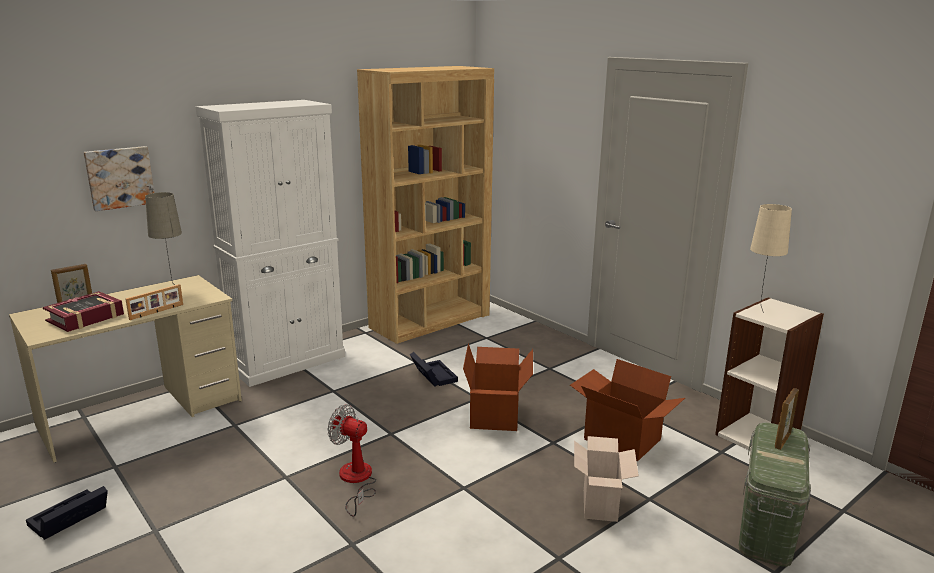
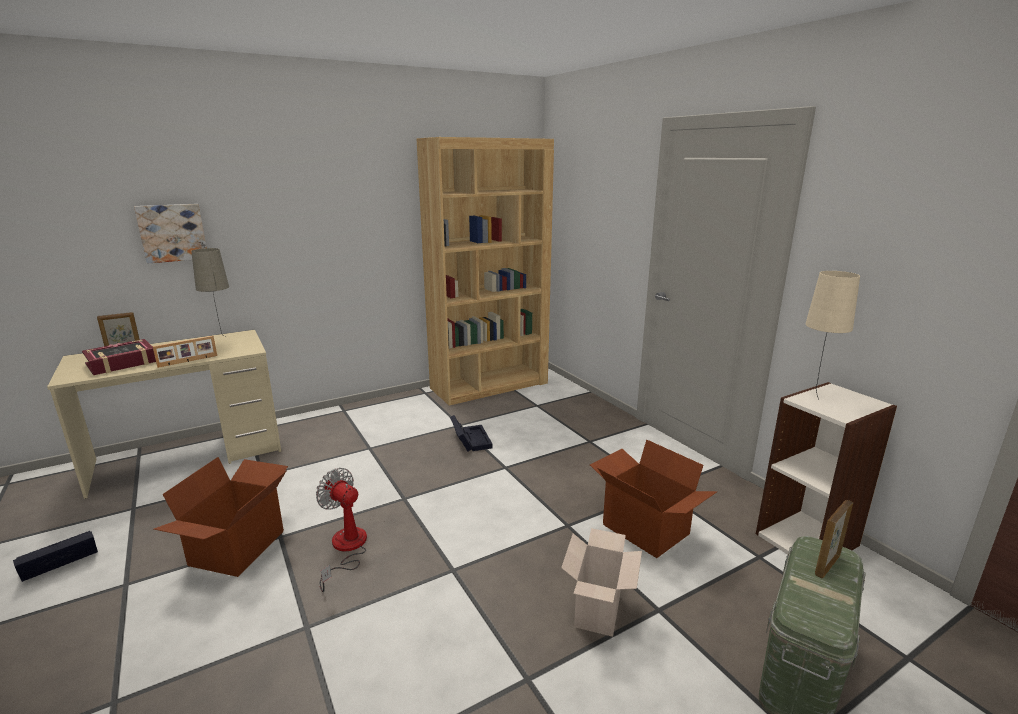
camera: 10 degrees right, 0 degrees up
(288, 362) = (342, 416): white cabinet -> none
(496, 415) = (518, 488): cardboard box -> cardboard box (239, 548)

